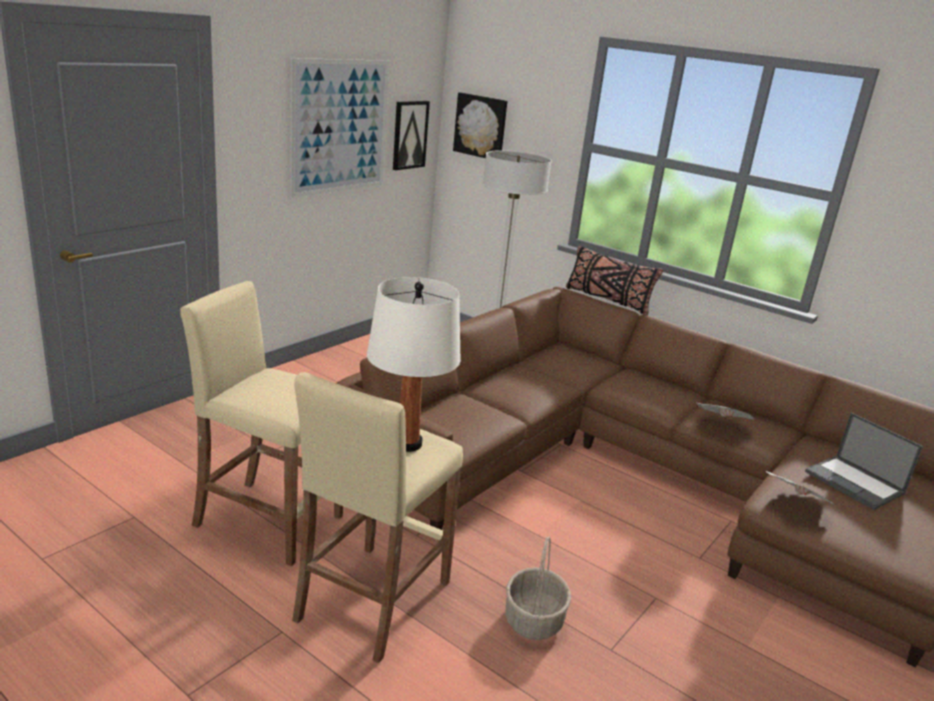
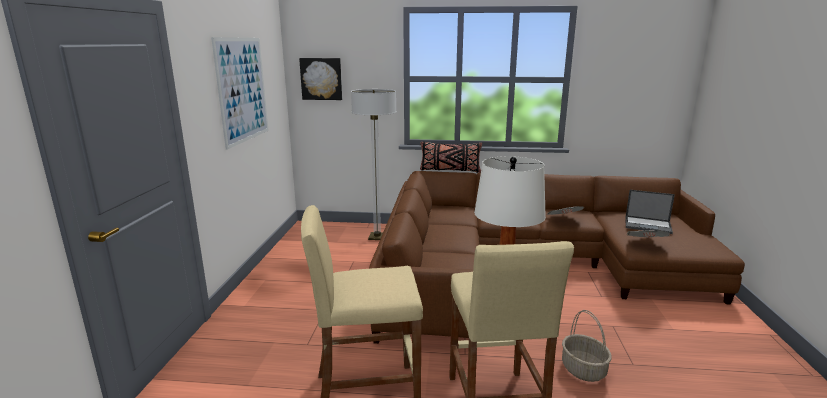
camera: 30 degrees left, 5 degrees down
(409, 135) = (274, 92): picture -> none

